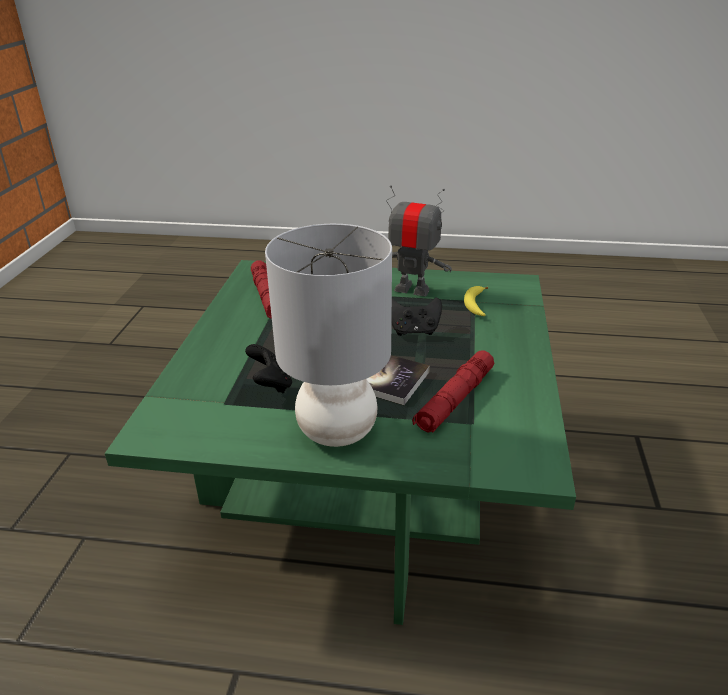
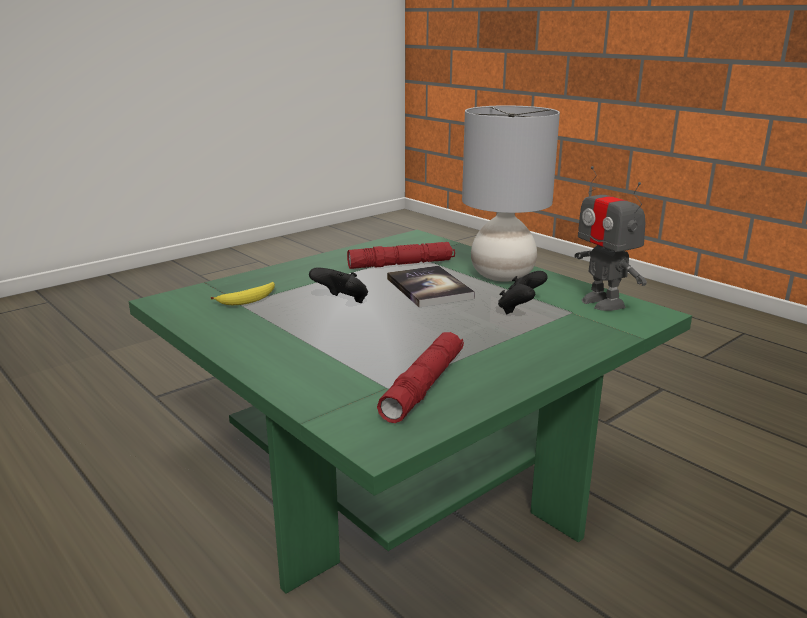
camera: 140 degrees left, 10 degrees down
(412, 289) = (261, 331): toy robot -> toy robot (603, 302)

